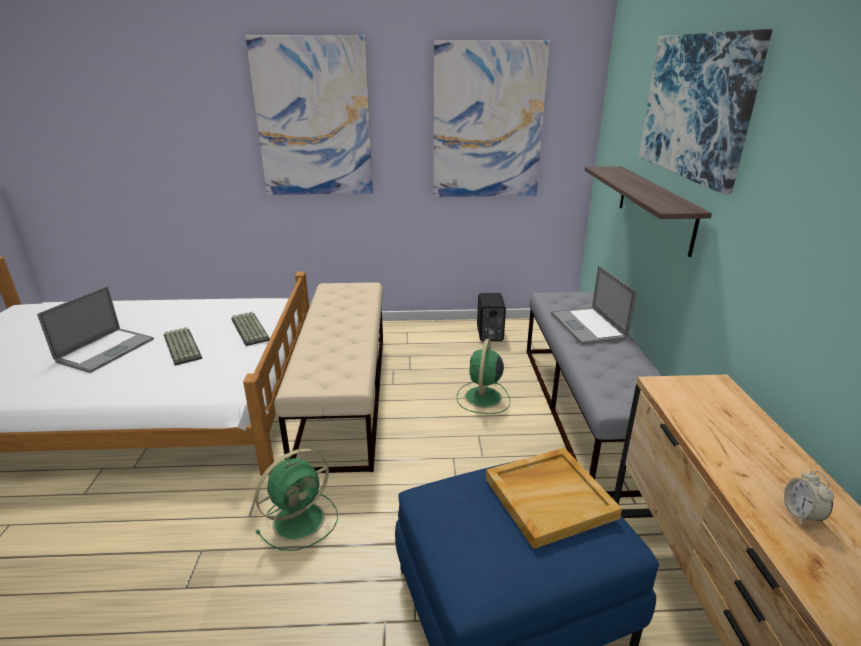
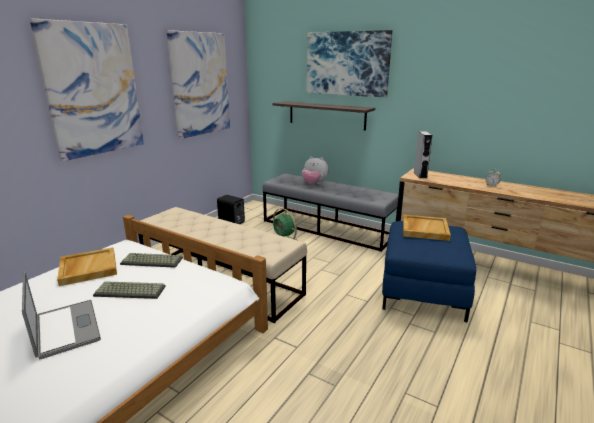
camera: 55 degrees left, 5 degrees down
(214, 310) = (88, 268): none -> beige tray
(301, 519) = (319, 328): green fan -> none
(587, 326) = (314, 184): laptop -> plush toy
(693, 393) = (420, 175): none -> grey speaker

